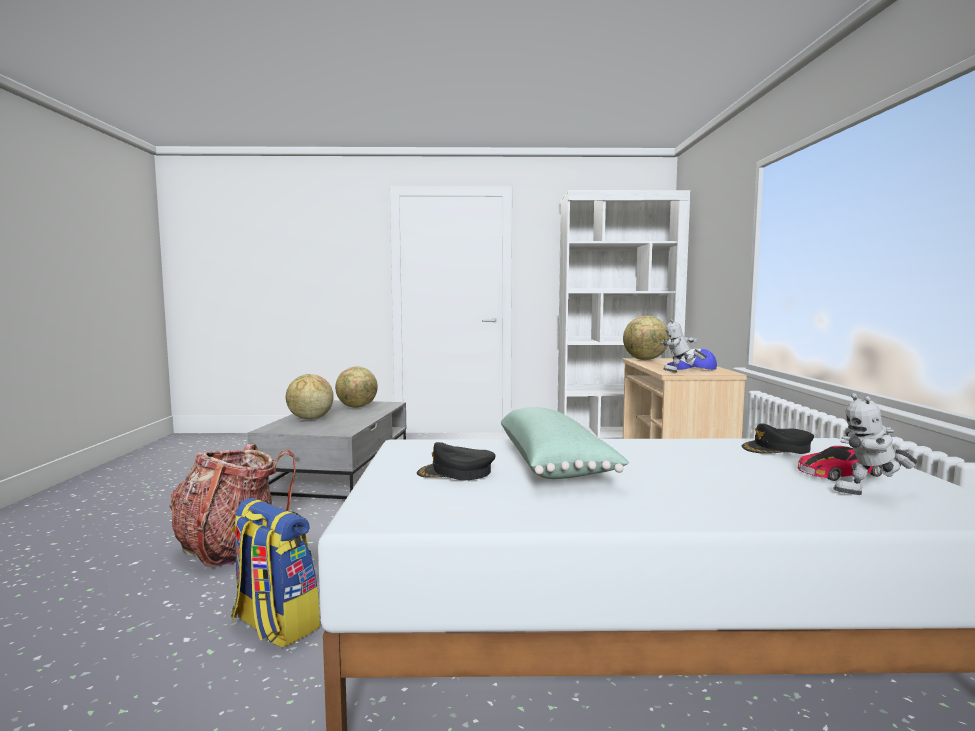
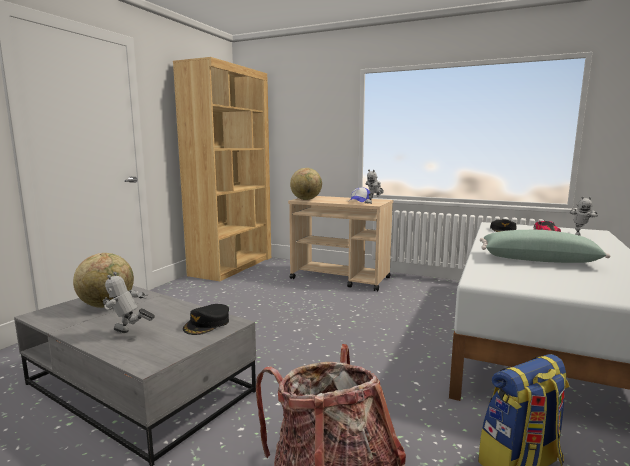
camera: 65 degrees left, 5 degrees up
(310, 419) = (129, 334): globe -> toy robot
(456, 472) = (561, 278): black cap -> black cap (207, 324)
(616, 438) = (232, 266): white bookcase -> brown bookcase

